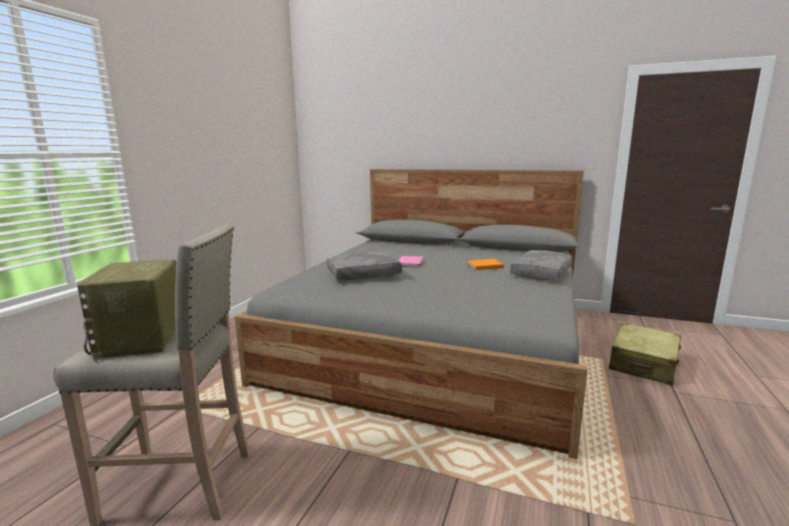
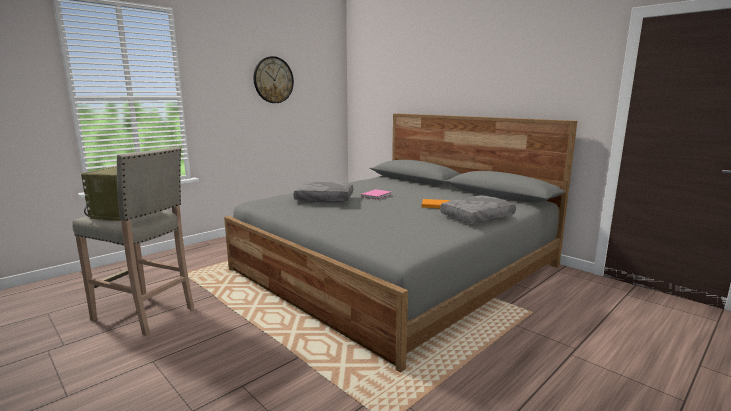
camera: 25 degrees right, 0 degrees up
(226, 130) = (273, 80): none -> wall clock
(643, 364) = (572, 325): beige suitcase -> none

